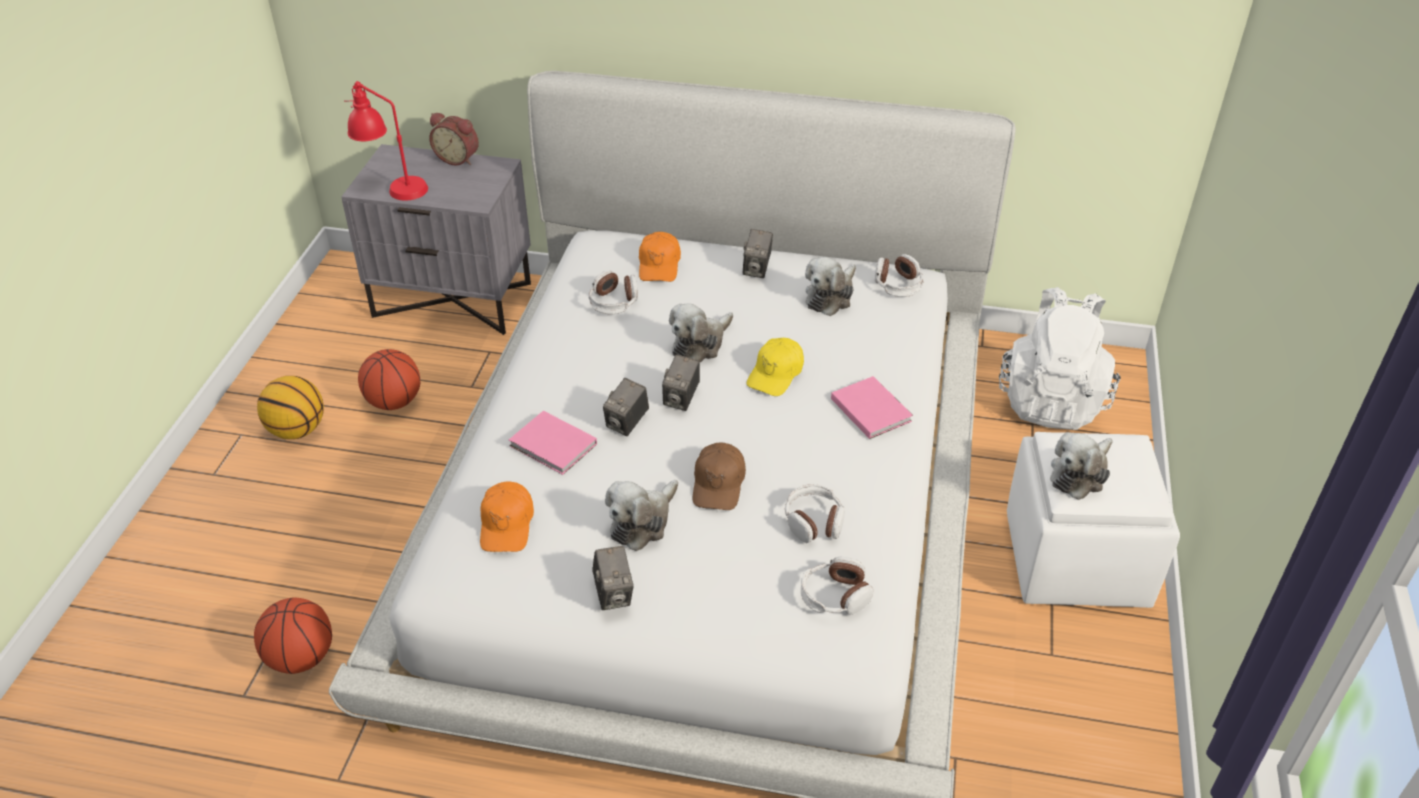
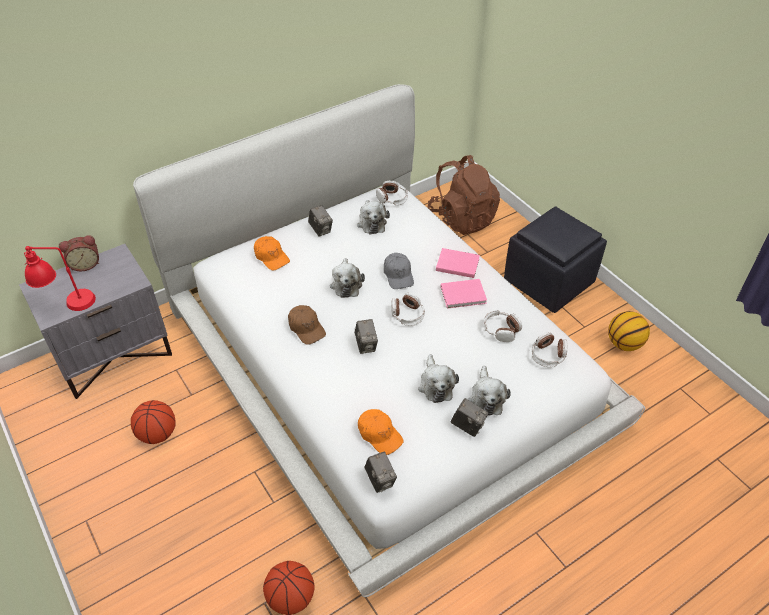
camera: 45 degrees left, 5 degrees up
(297, 430) = (119, 491): basketball -> basketball (624, 344)
(554, 446) = (348, 381): pink book -> pink book (464, 295)
(614, 302) = (275, 290): headphones -> headphones (407, 315)
(681, 399) = (374, 316): camera -> camera (380, 480)
(719, 484) = (443, 343): brown cap -> brown cap (306, 328)
(776, 374) = (398, 275): yellow cap -> grey cap
(1051, 399) = (462, 218): white backpack -> brown backpack
(1077, 559) = (548, 281): white ottoman -> black ottoman
(1079, 474) = (556, 238): plush toy -> plush toy (486, 397)

